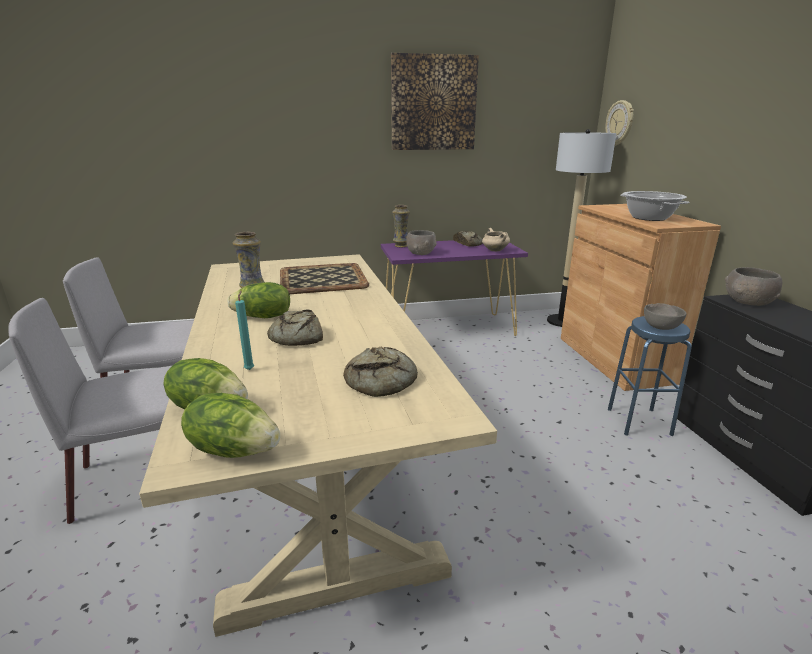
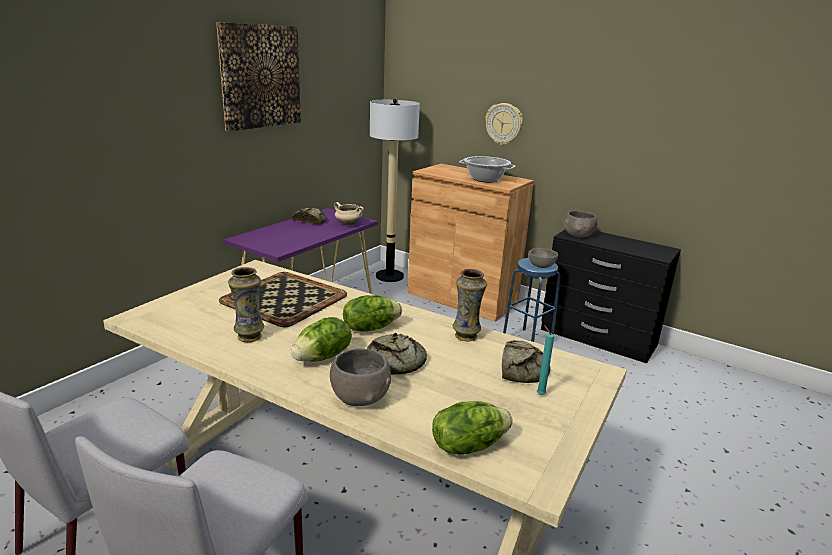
camera: 45 degrees left, 0 degrees up
(234, 449) = (545, 458): lettuce -> lettuce (370, 328)
(250, 369) = (424, 404): turquoise candle -> turquoise candle (539, 394)
(401, 246) = (252, 237): vase -> vase (466, 336)
(421, 253) = (290, 242): grey bowl -> grey bowl (360, 397)
(620, 123) = (413, 92): wall clock -> wall clock (504, 124)

